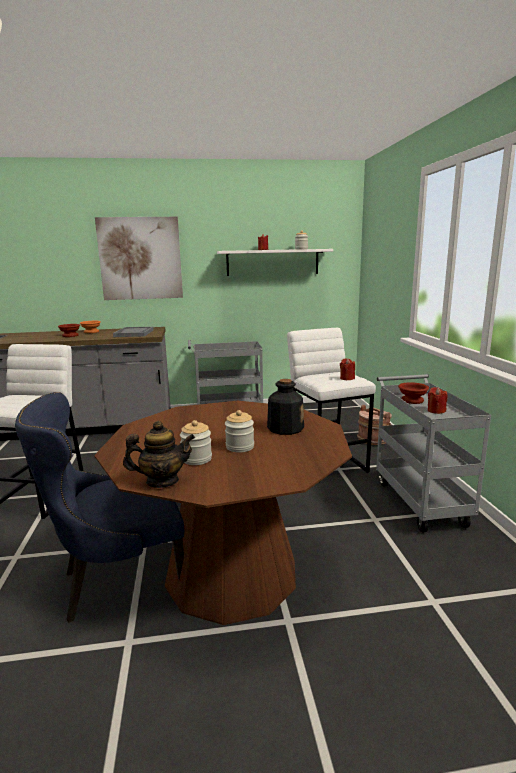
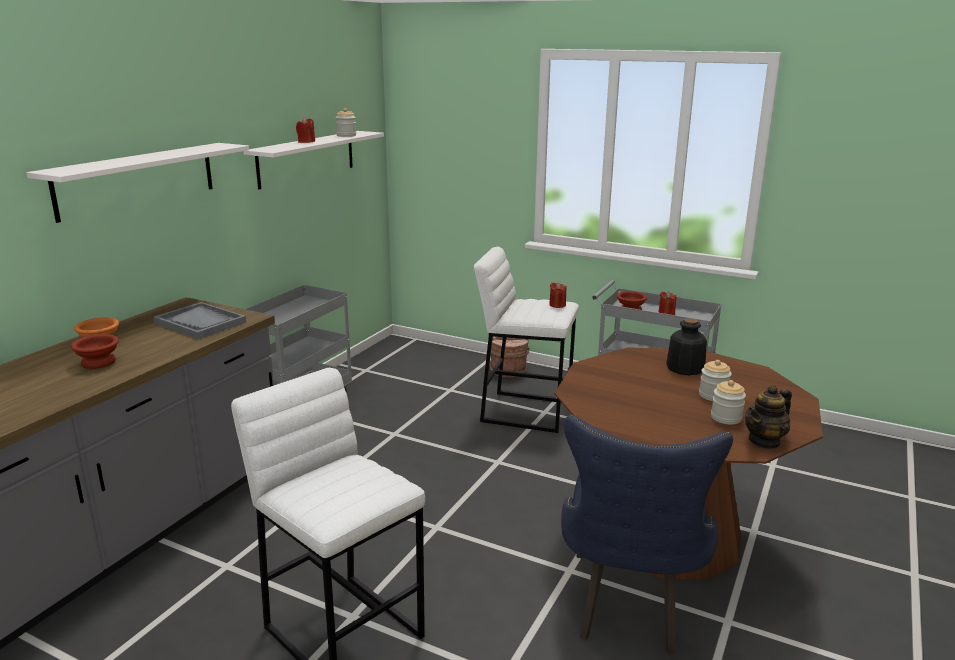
camera: 55 degrees left, 5 degrees up
(140, 258) = (138, 180): picture -> white shelf
(162, 481) = (764, 441): teapot -> teapot turned 150 degrees counterclockwise

